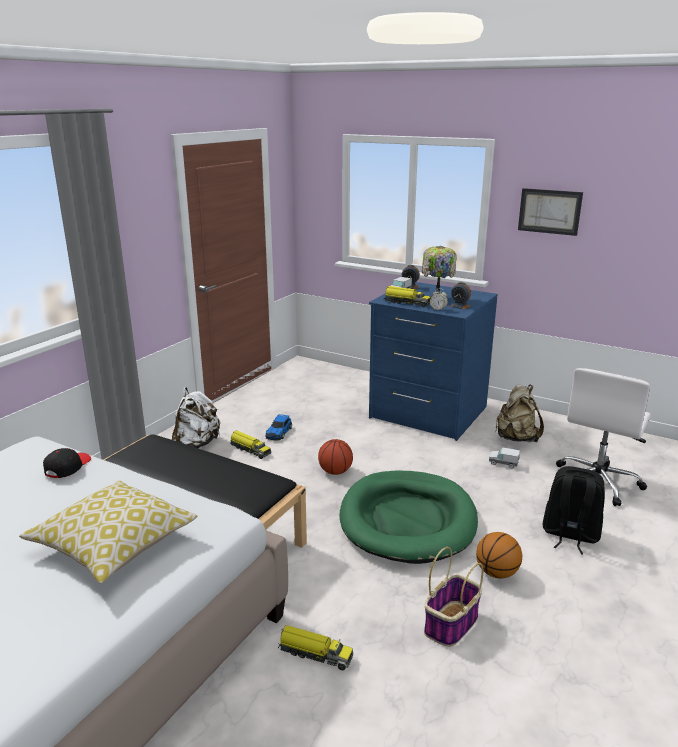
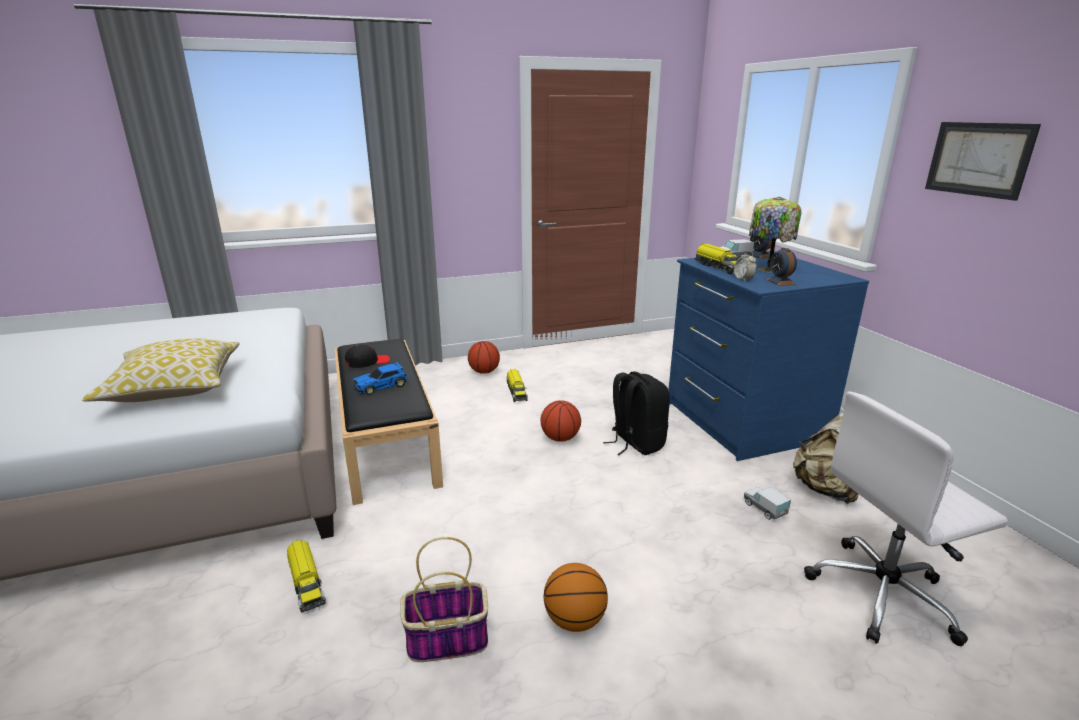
camera: 40 degrees right, 0 degrees up
(67, 467) = (263, 330): black cap -> black cap (367, 362)
(197, 444) = (484, 372): white backpack -> basketball
(279, 432) = (562, 386): toy car -> toy car (382, 386)
(407, 520) = (561, 514): green dog bed -> none
(569, 535) = (736, 635): black backpack -> black backpack (635, 443)

